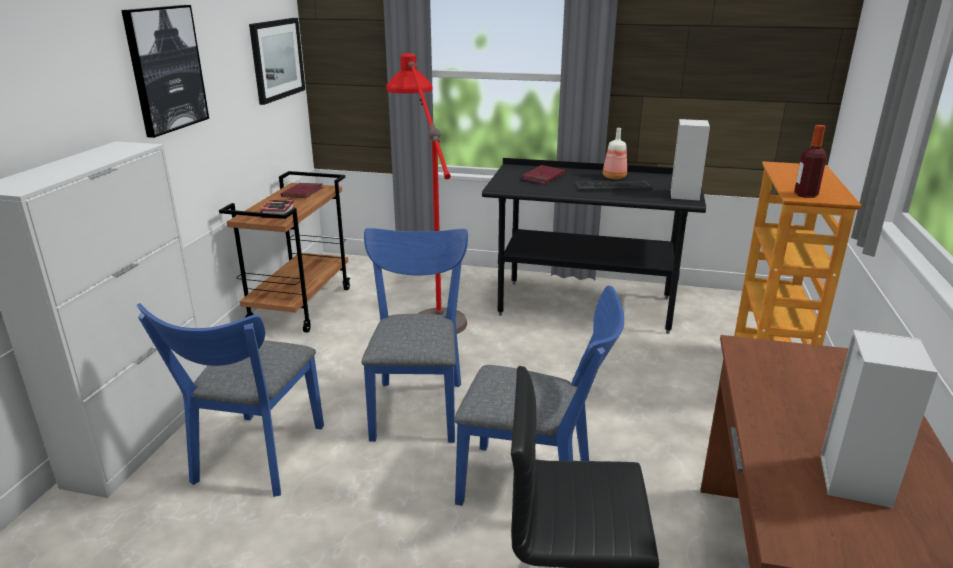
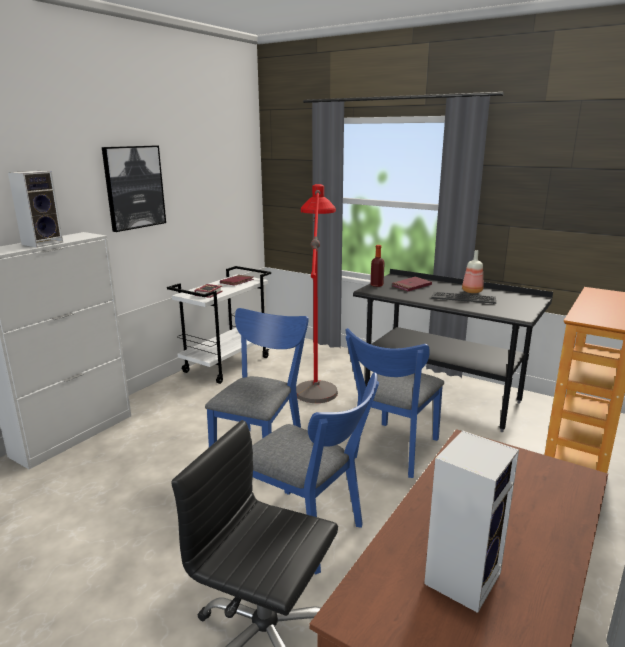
camera: 20 degrees right, 5 degrees down
(255, 460) = (129, 465): blue chair -> blue chair (393, 452)
(277, 59) = (236, 186): picture -> none
(300, 306) = (227, 364): brown cart -> white cart
(683, 194) = (521, 310): speaker -> speaker (43, 243)
(805, 195) = (591, 317): bottle -> bottle (377, 285)

